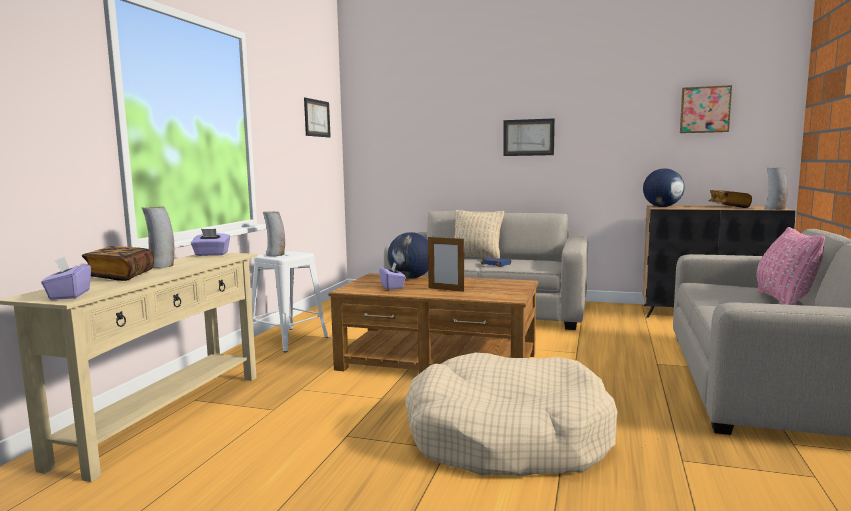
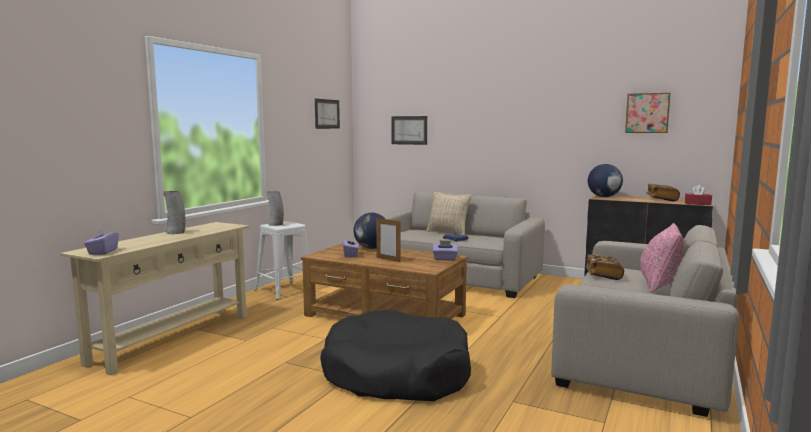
camera: 10 degrees right, 0 degrees up
(120, 276) = (143, 239): book -> book (603, 275)
(211, 254) = (217, 224): purple tissue box -> purple tissue box (445, 259)
(507, 438) = (396, 374): beige dog bed -> black dog bed
(528, 137) = (499, 132): picture -> picture (409, 130)
(775, 209) = (697, 204): vase -> red tissue box

